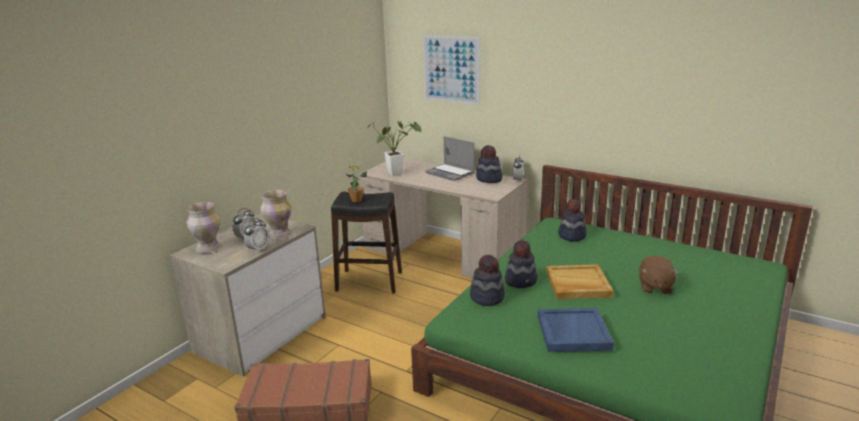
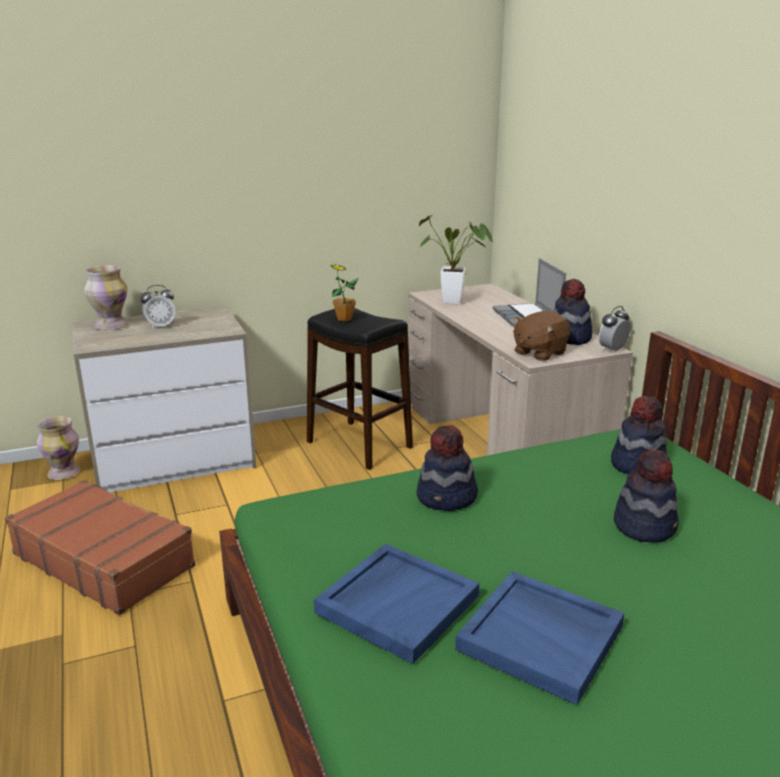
camera: 35 degrees right, 0 degrees up
(258, 249) = (147, 340): alarm clock -> none
(279, 234) = (195, 331): vase -> vase (63, 473)
(451, 69) = (563, 147): picture -> none
(487, 297) = (361, 500): hat -> hat (644, 526)
(577, 284) = (523, 538): beige tray -> none
(638, 319) = (542, 638): none -> blue tray
(654, 287) = (664, 600): brown plush toy -> brown plush toy (539, 353)

